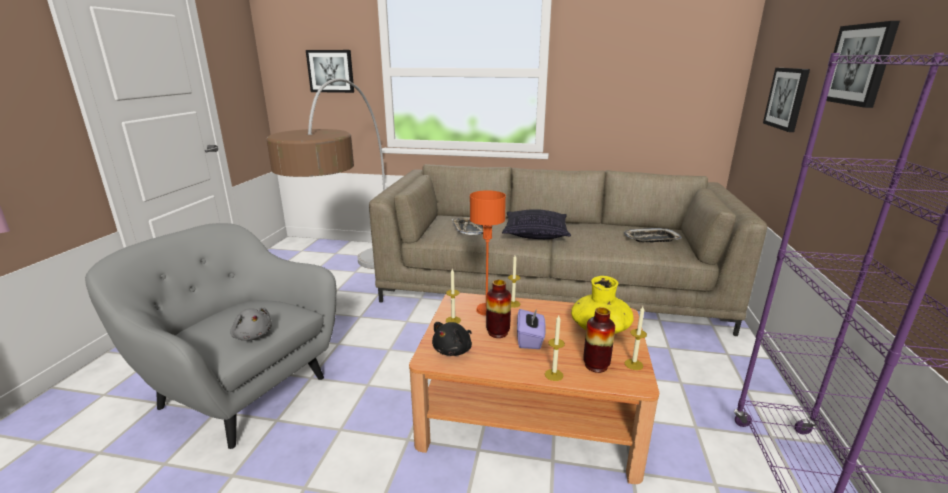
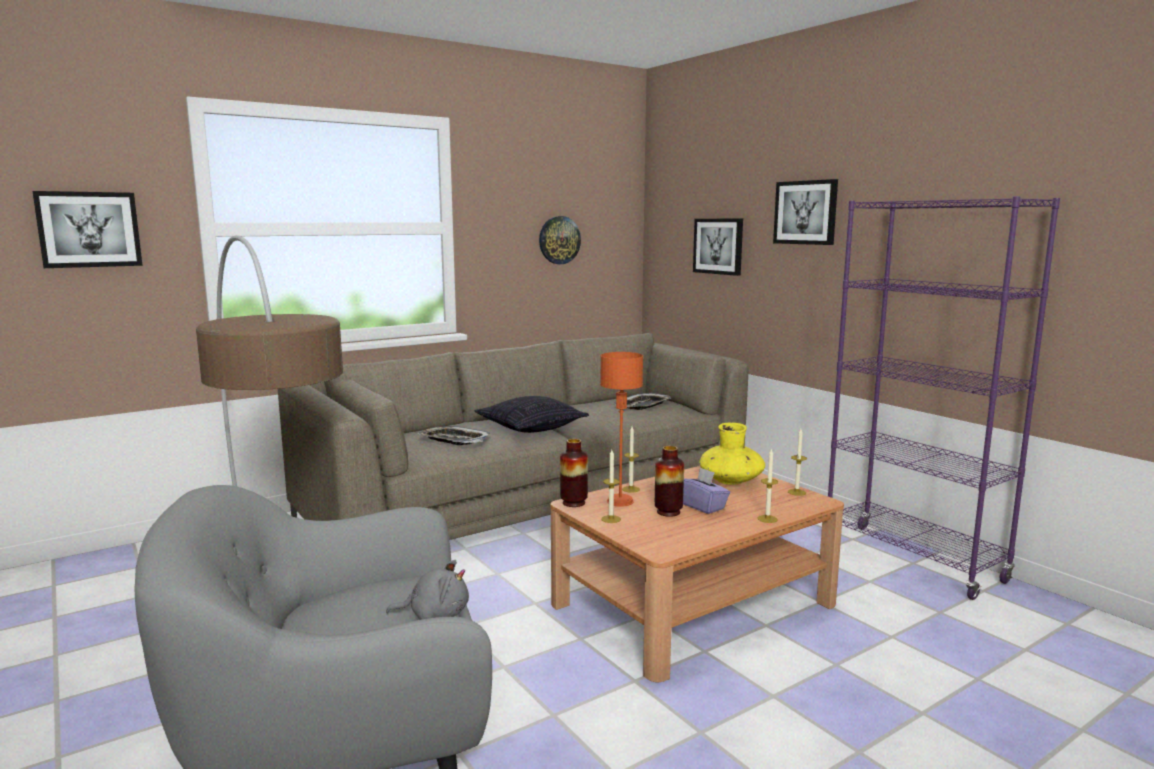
camera: 45 degrees left, 10 degrees down
(453, 350) = (664, 537): black plush toy -> none
(596, 366) = (778, 502): vase -> vase (573, 503)
(646, 84) = (559, 240): none -> wall clock

